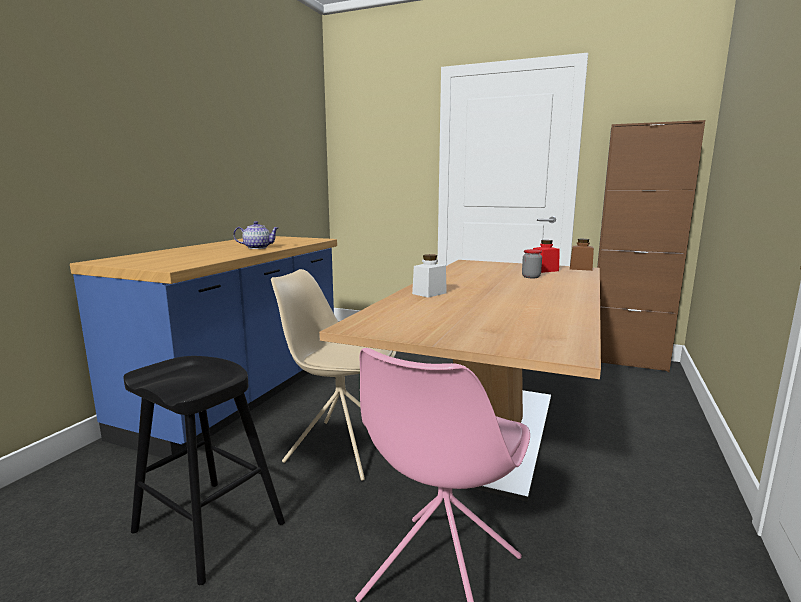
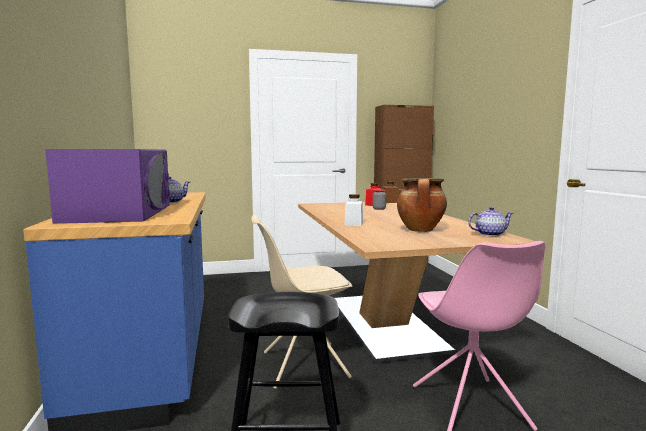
camera: 35 degrees left, 5 degrees down
(174, 256) = (119, 213): none -> purple microwave
(479, 315) = (421, 230): none -> cooking pot
(559, 338) = (489, 234): none -> teapot

